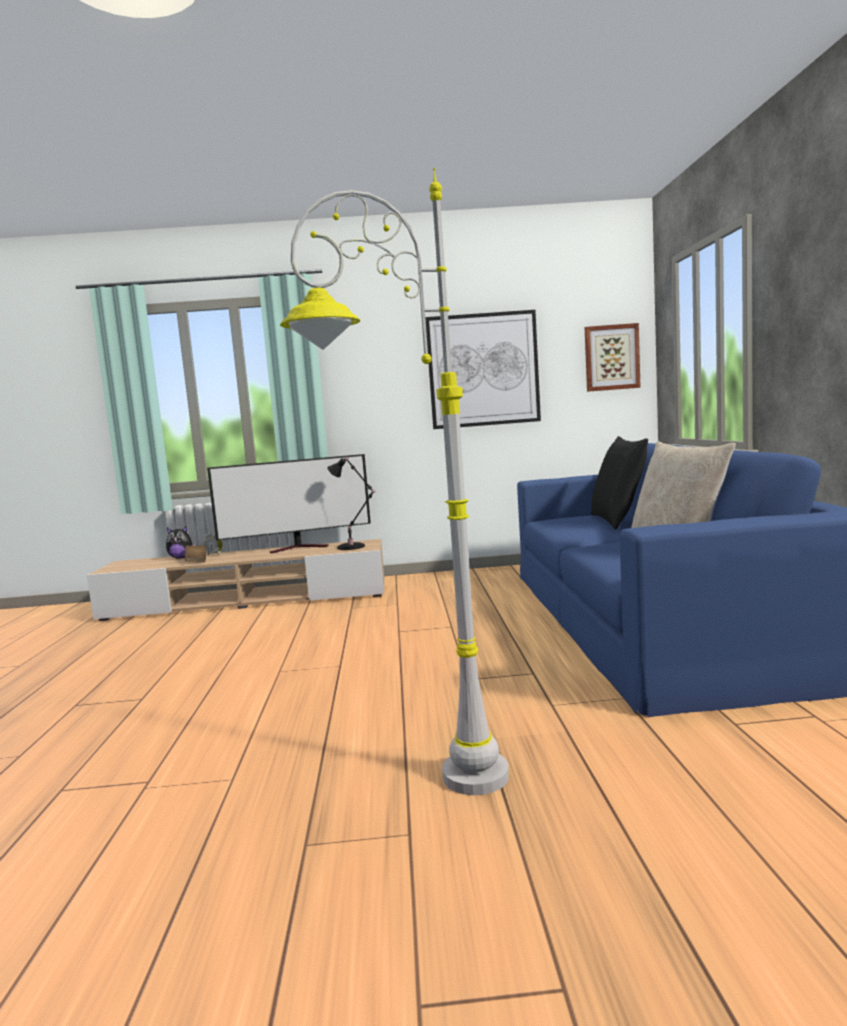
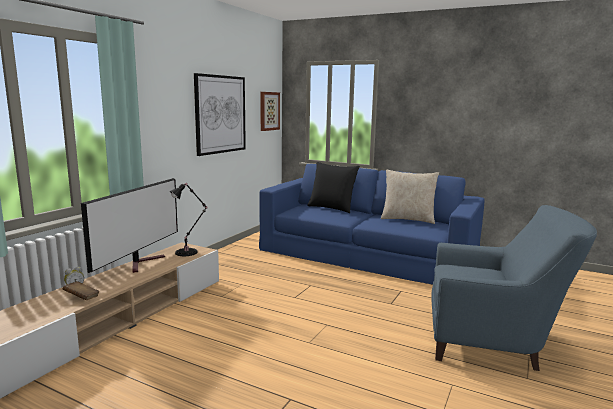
camera: 60 degrees left, 5 degrees up
(181, 558) = (44, 301): plush toy -> none
(420, 788) = (494, 343): grey floor lamp -> blue armchair

